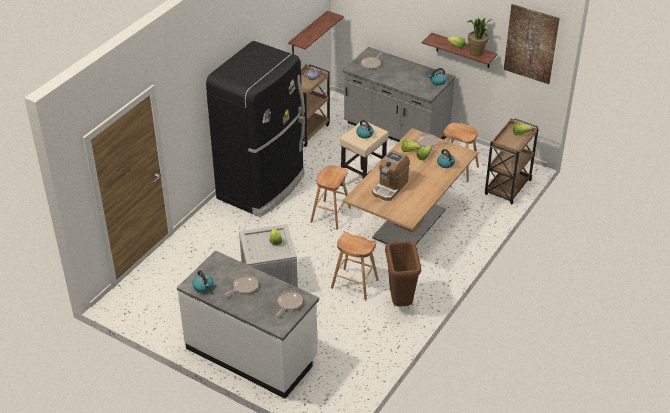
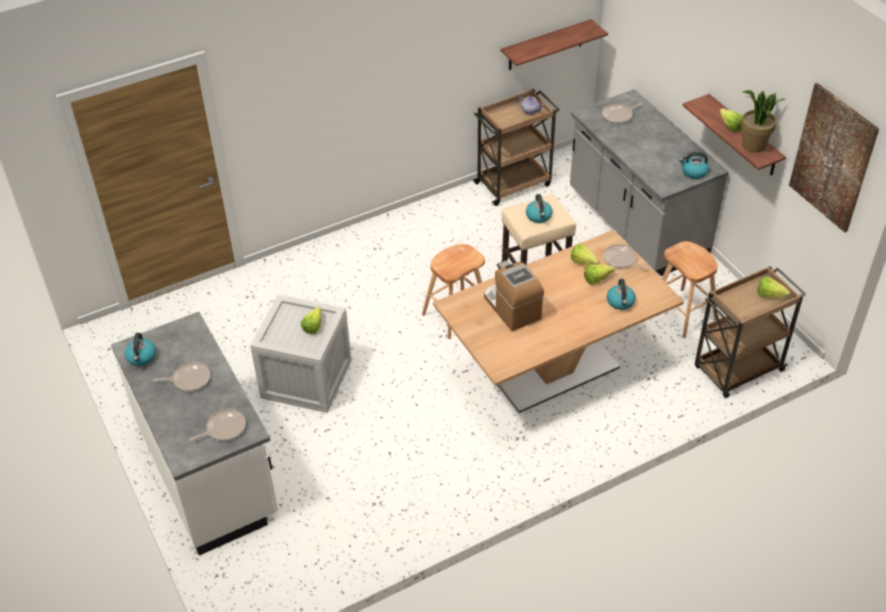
camera: 30 degrees right, 5 degrees up
(262, 186) = (399, 241): black fridge -> none
(355, 284) = (412, 428): brown stool -> none
(390, 187) = (512, 308): coffee machine -> coffee machine turned 90 degrees clockwise
(401, 302) = (454, 483): brown trash can -> none

